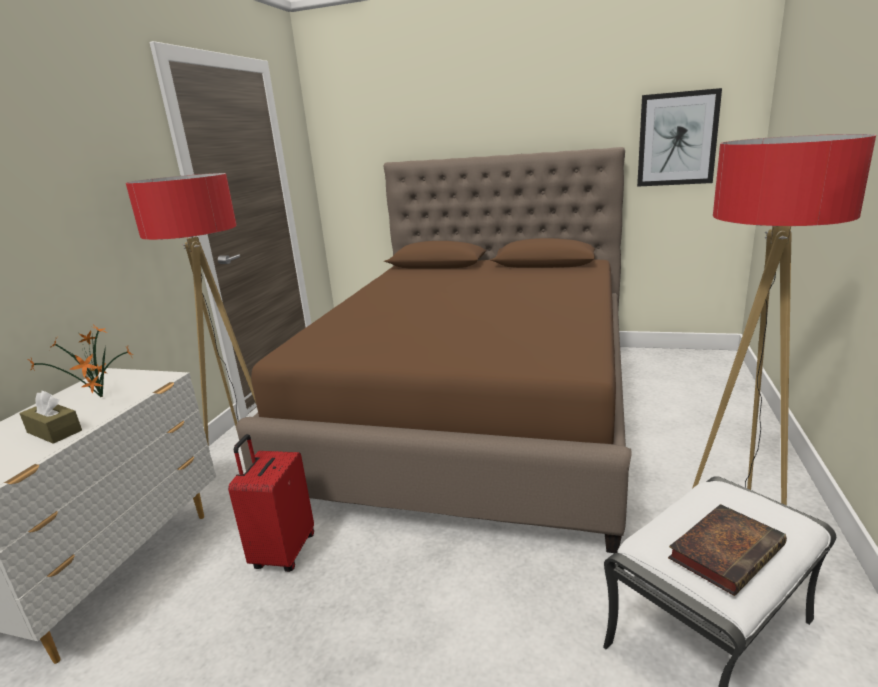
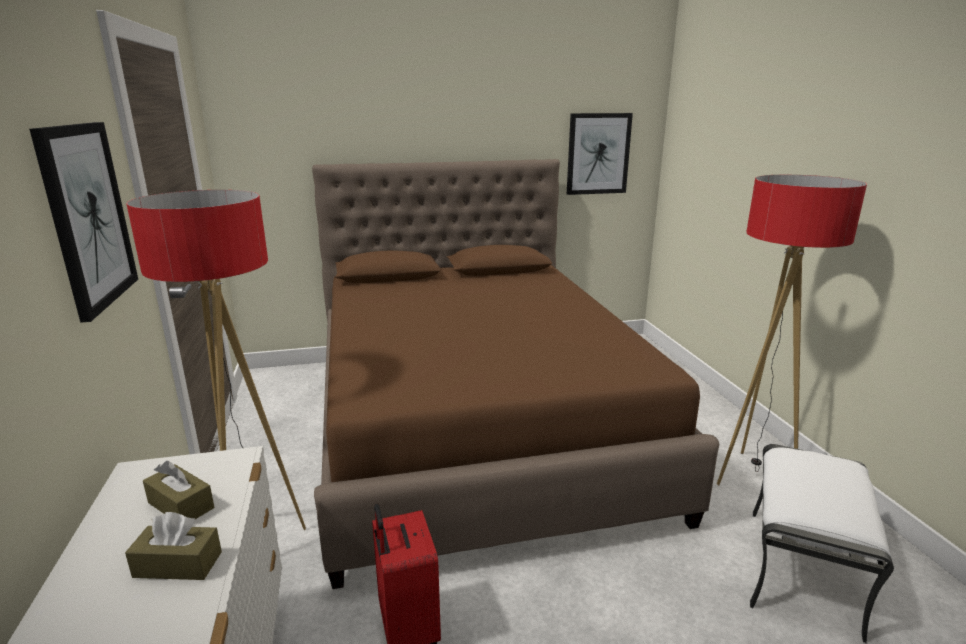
camera: 30 degrees left, 0 degrees up
(100, 399) = (181, 505): potted plant -> brown tissue box
(104, 190) = (87, 216): none -> picture
(726, 551) = (840, 499): book -> none

